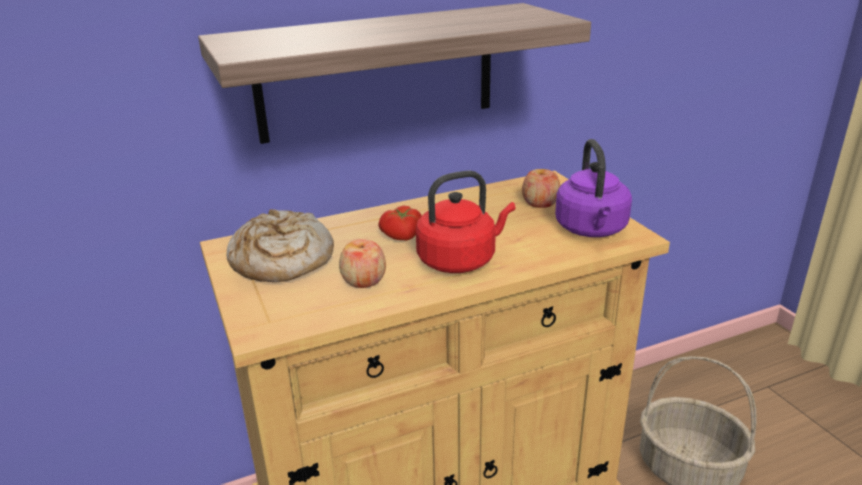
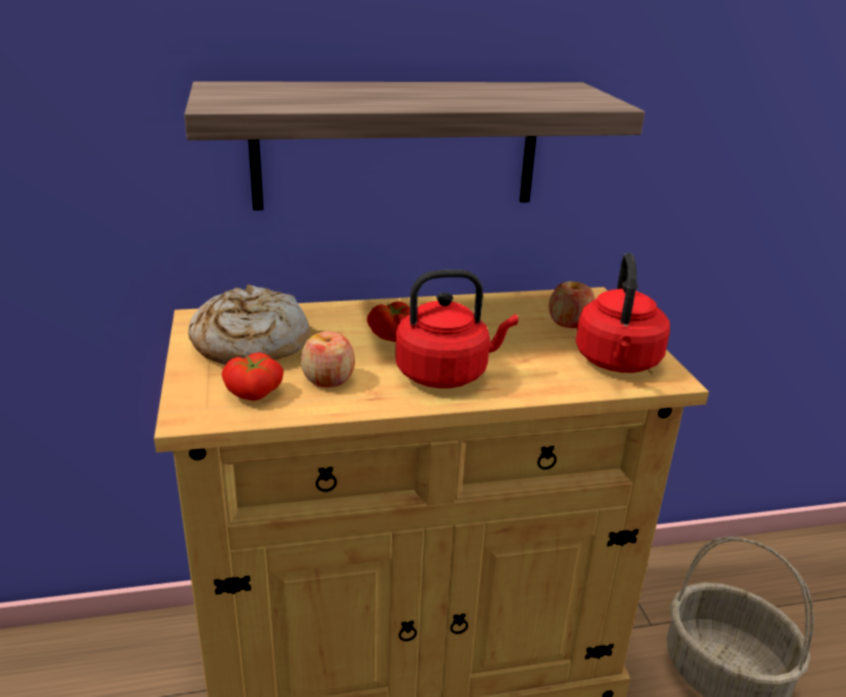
camera: 10 degrees right, 0 degrees up
(305, 303) = (253, 394): none -> tomato
(591, 230) = (617, 363): purple kettle -> red kettle

